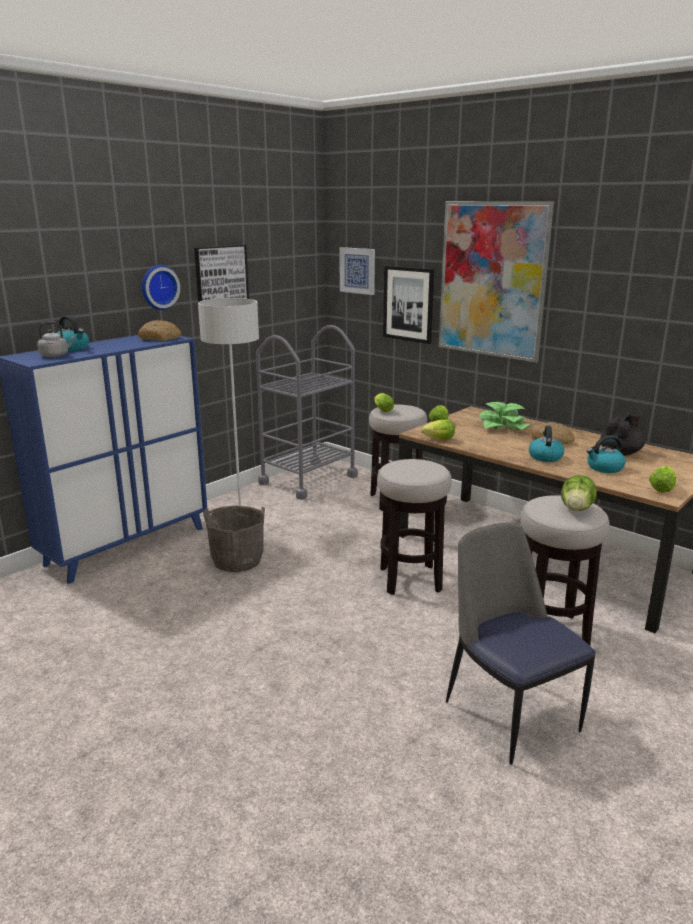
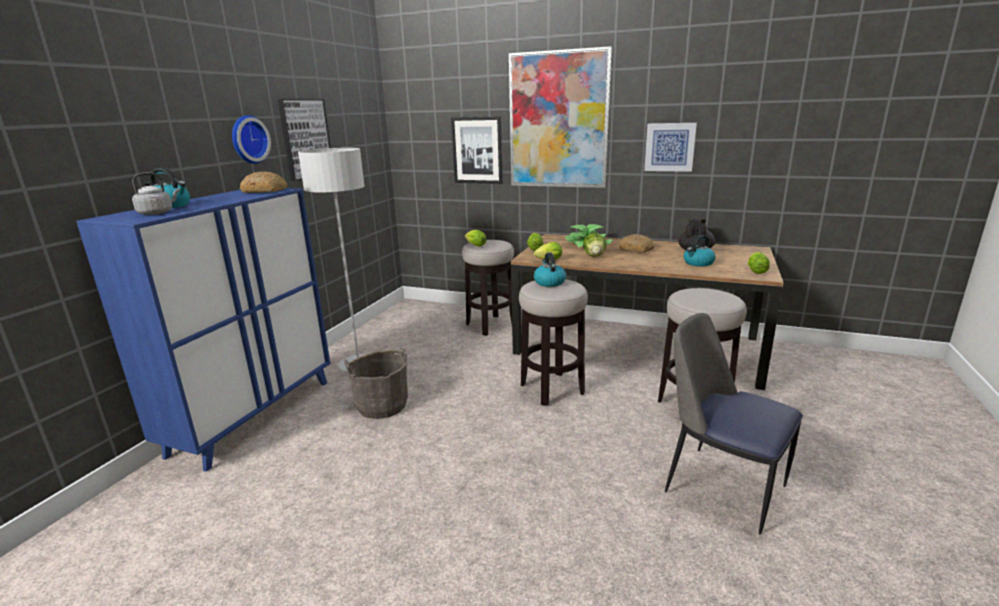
camera: 20 degrees left, 0 degrees up
(308, 480) = (401, 321): grey cart -> none
(357, 270) = (422, 125): picture -> picture (669, 147)
(545, 457) = (646, 262): kettle -> kettle (549, 282)
(576, 509) = (716, 296): lettuce -> lettuce (594, 256)

